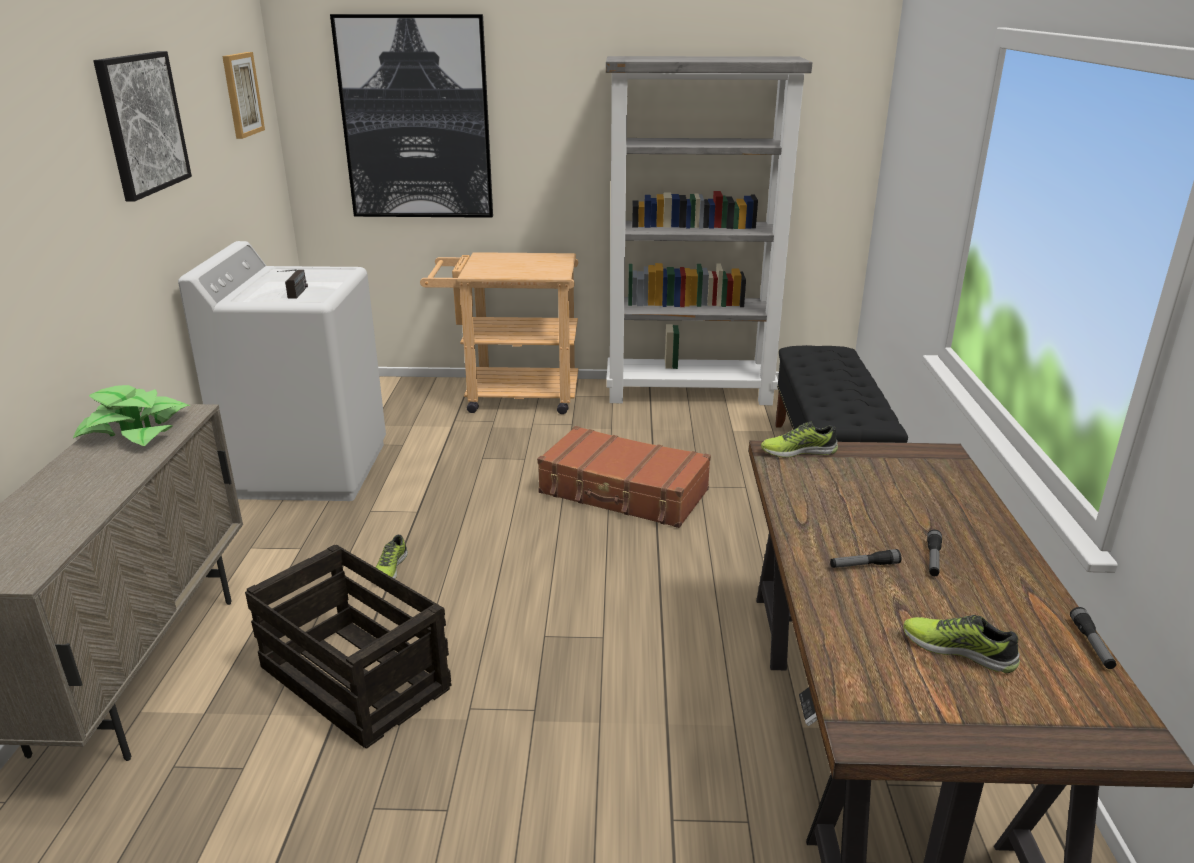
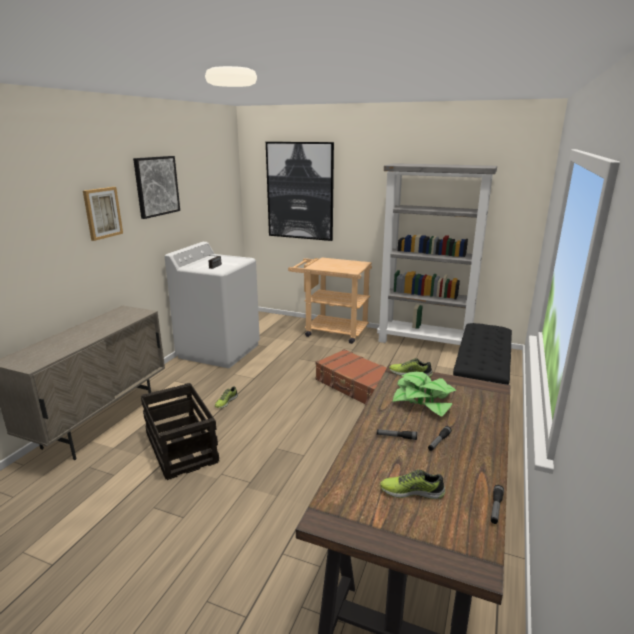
camera: 20 degrees right, 5 degrees down
(136, 429) = (118, 316): potted plant -> potted plant (423, 400)
(241, 94) = (219, 176): picture -> picture (102, 213)
(958, 650) = (412, 491): shoe -> shoe turned 45 degrees counterclockwise

